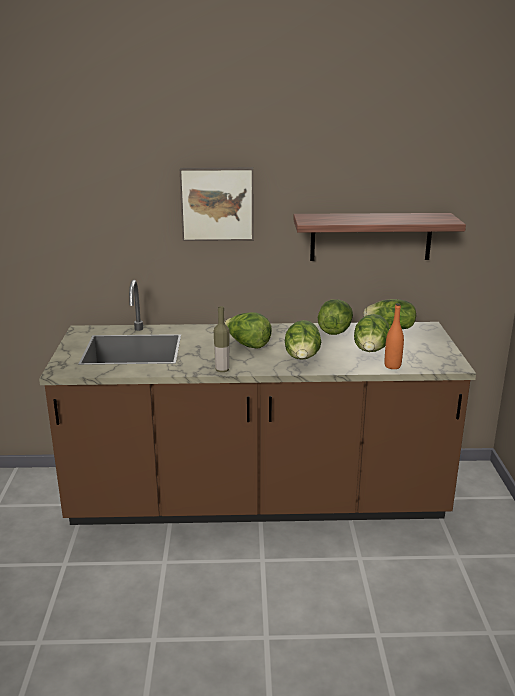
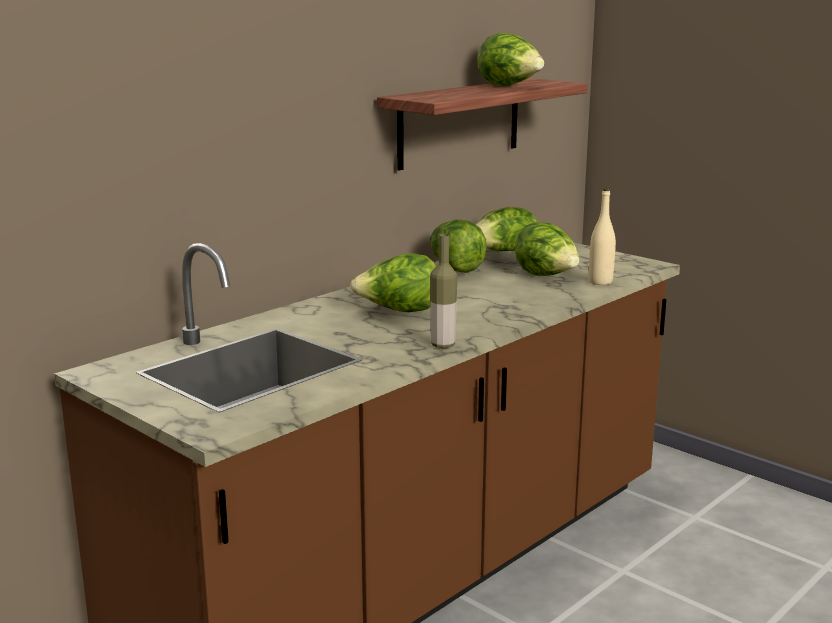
camera: 45 degrees left, 5 degrees down
(217, 203) = (281, 89): picture -> none
(302, 359) = (500, 305): lettuce -> lettuce (510, 87)
(392, 366) = (600, 282): orange bottle -> beige bottle

